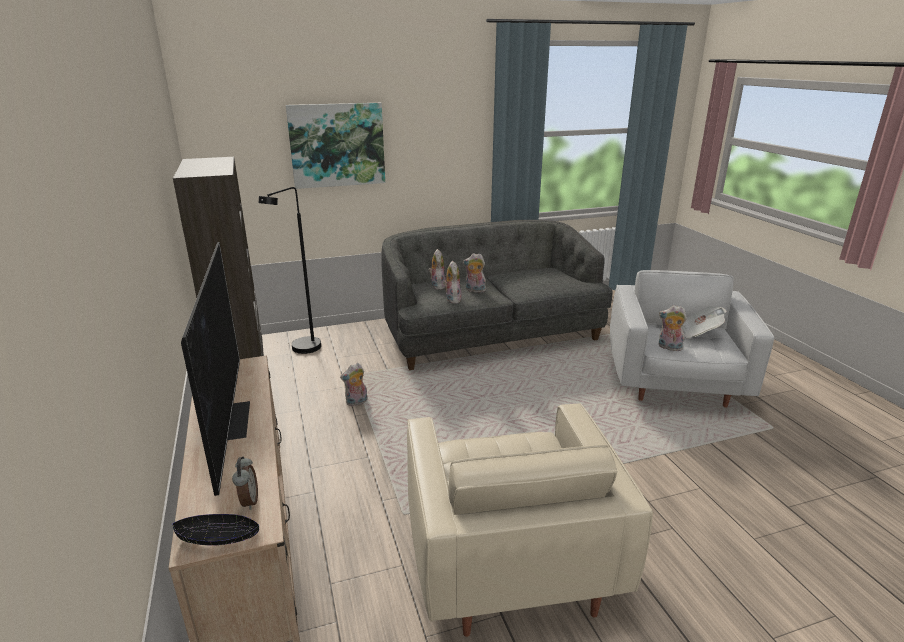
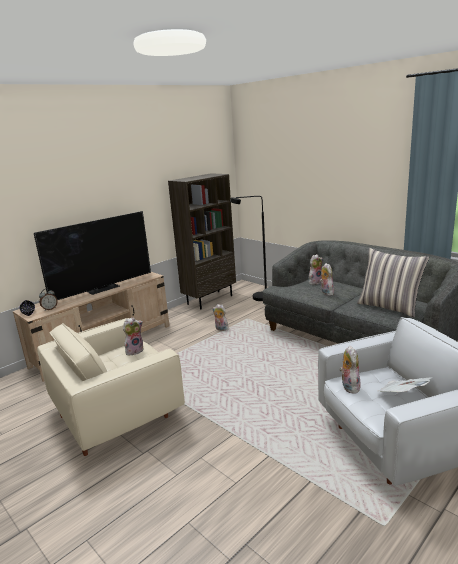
camera: 65 degrees right, 5 degrees down
(337, 145) = (304, 173): picture -> none
(452, 299) = (299, 291): plush toy -> plush toy (135, 351)
(548, 279) = (389, 307): none -> pillow

